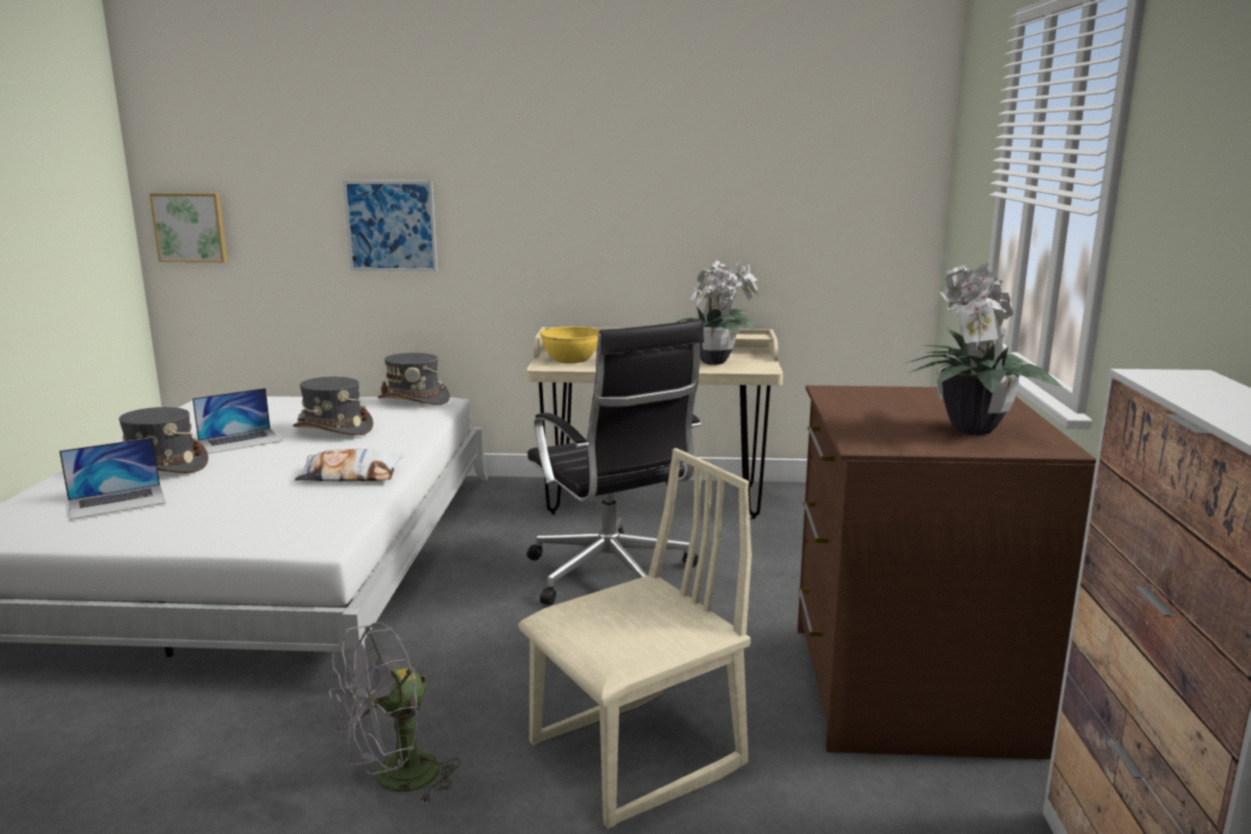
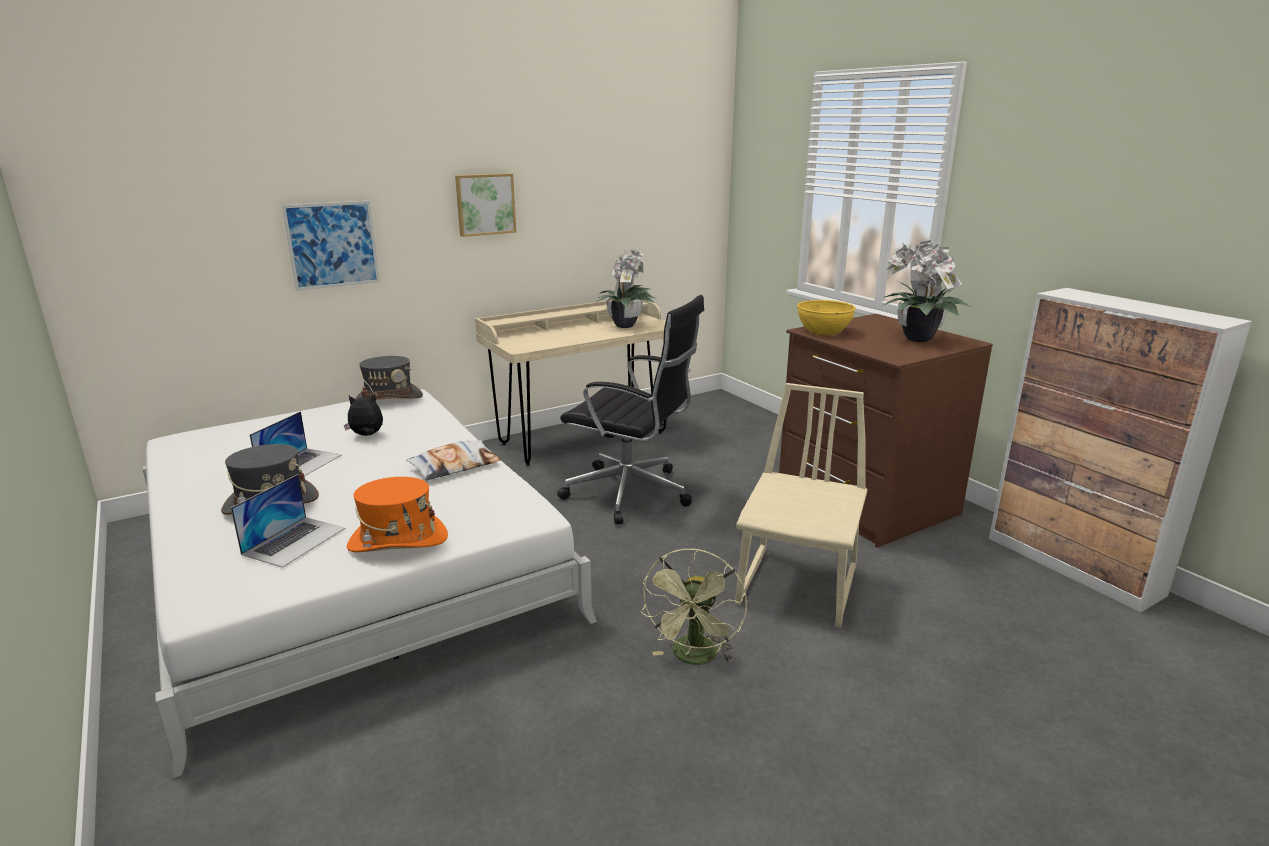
camera: 35 degrees left, 5 degrees up
(179, 526) = (397, 541): none -> orange hat
(191, 227) = (108, 264): picture -> picture (485, 204)
(333, 429) = (367, 435): grey hat -> plush toy
(395, 781) = (694, 658): grey fan -> green fan
(571, 359) = (526, 340): yellow bowl -> yellow bowl (823, 331)

